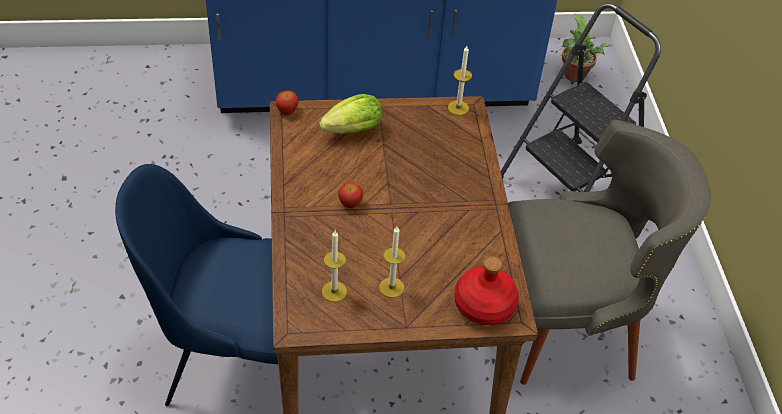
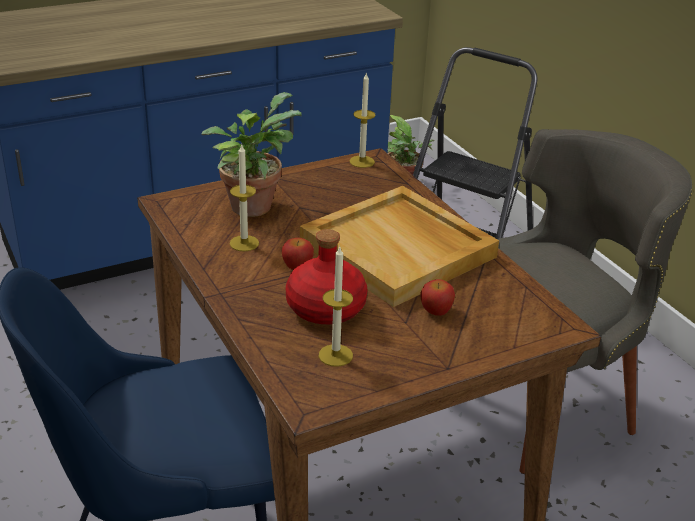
camera: 20 degrees left, 15 degrees down
(287, 110) = (165, 201): apple -> apple (436, 311)
(349, 131) = (252, 204): lettuce -> potted plant
(391, 287) = (402, 333): candle -> candle (244, 243)
(435, 208) = (399, 250): none -> beige tray
(485, 305) = (522, 323): red bottle -> red bottle (326, 307)

